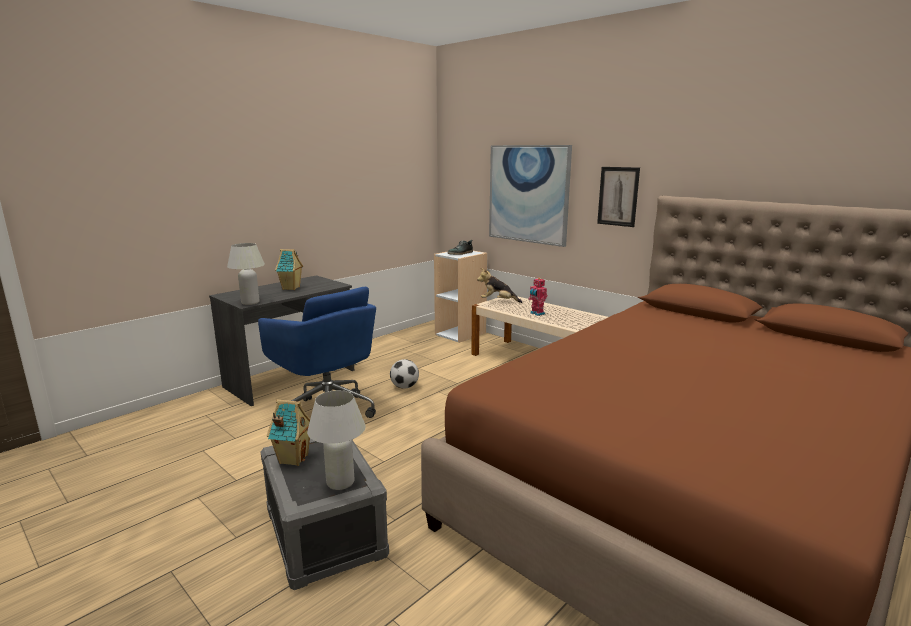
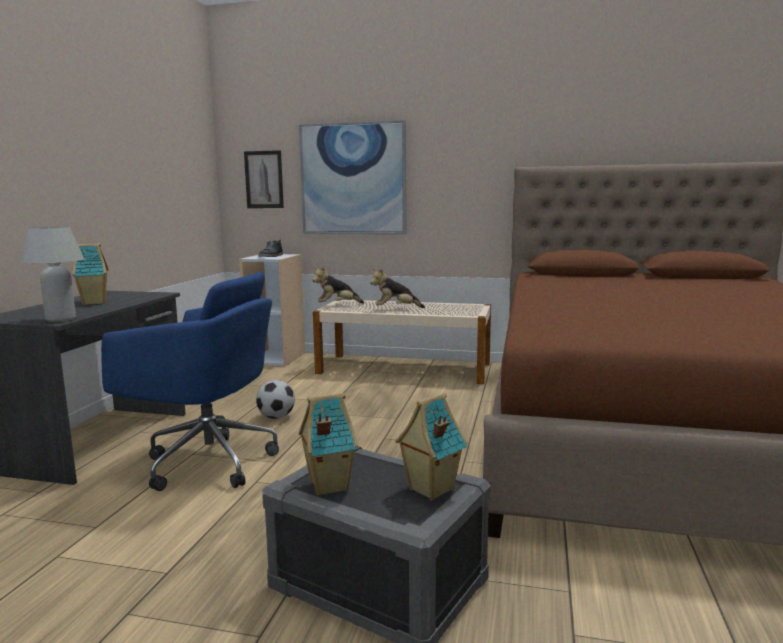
camera: 30 degrees left, 5 degrees down
(340, 482) = (429, 490): white table lamp -> toy house
(536, 313) = (396, 309): toy robot -> plush toy
(618, 196) = (464, 173): picture -> picture (264, 179)

